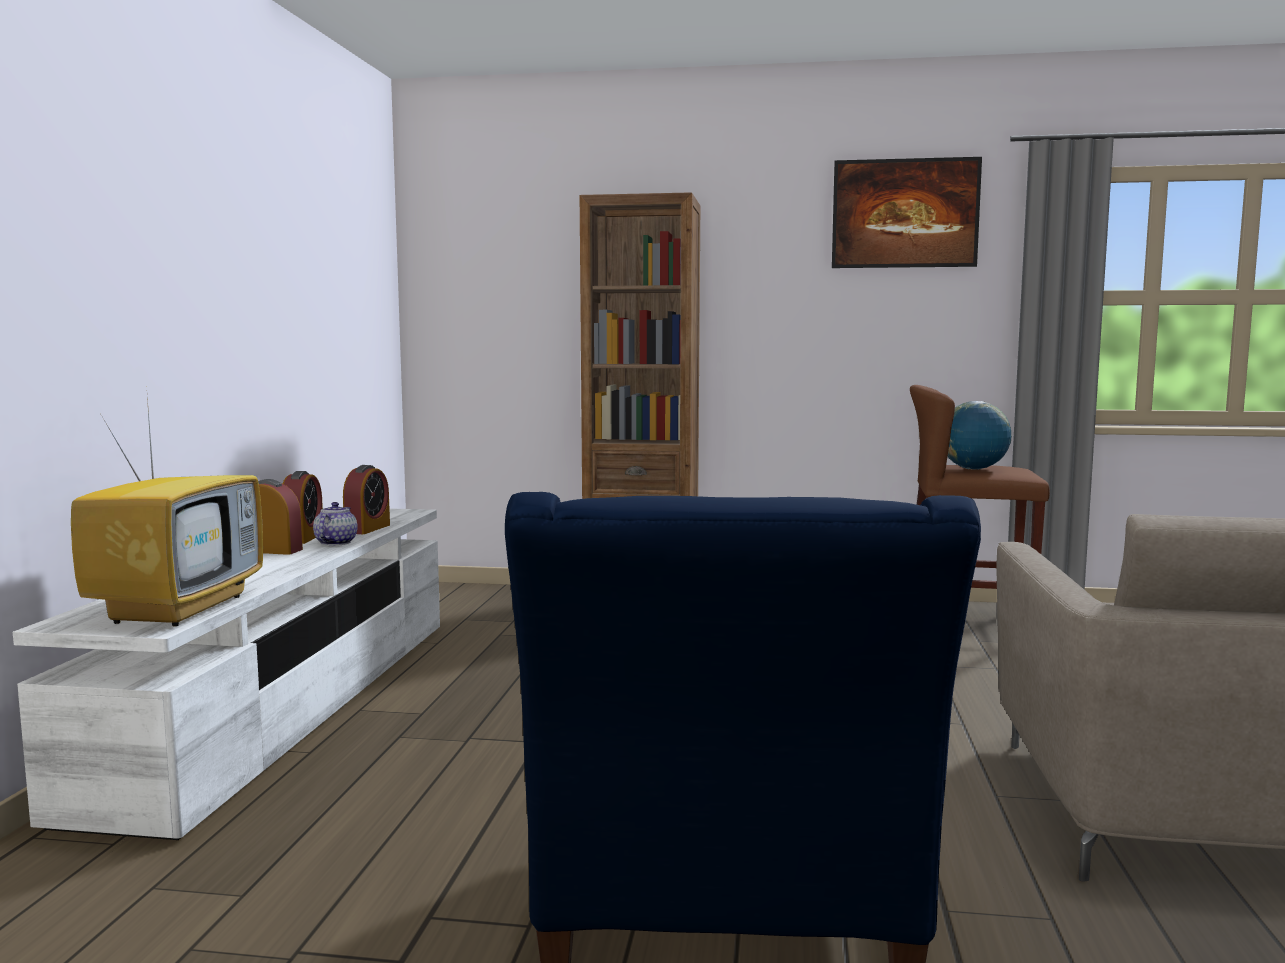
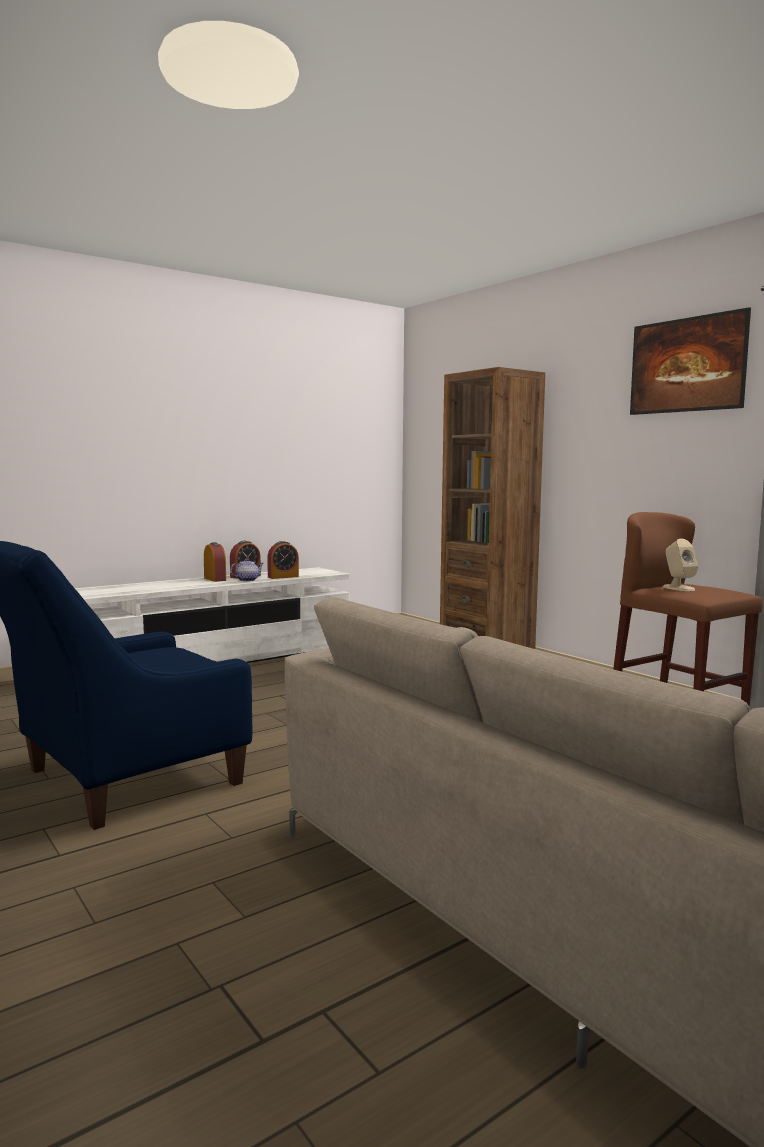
camera: 45 degrees right, 0 degrees up
(178, 608) = (109, 592): television -> none
(973, 469) = (678, 588): globe -> beige speaker

